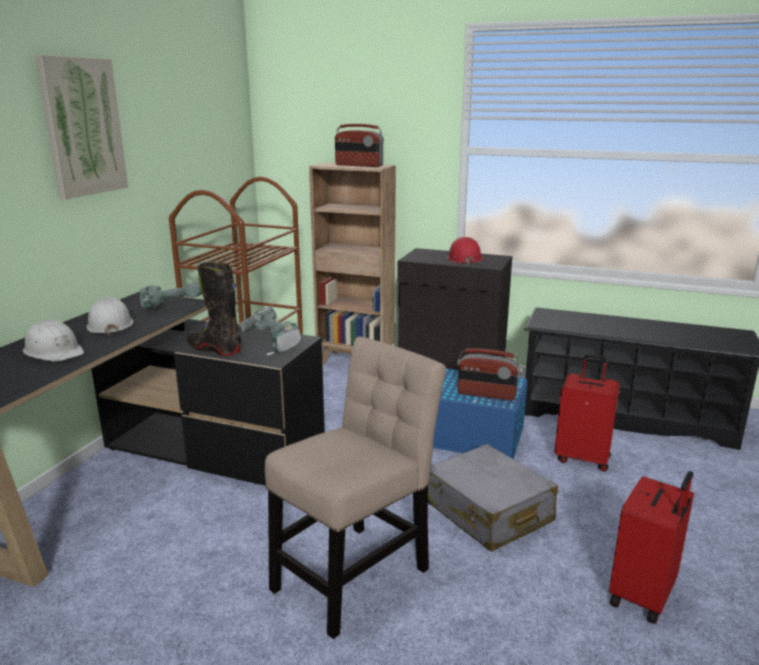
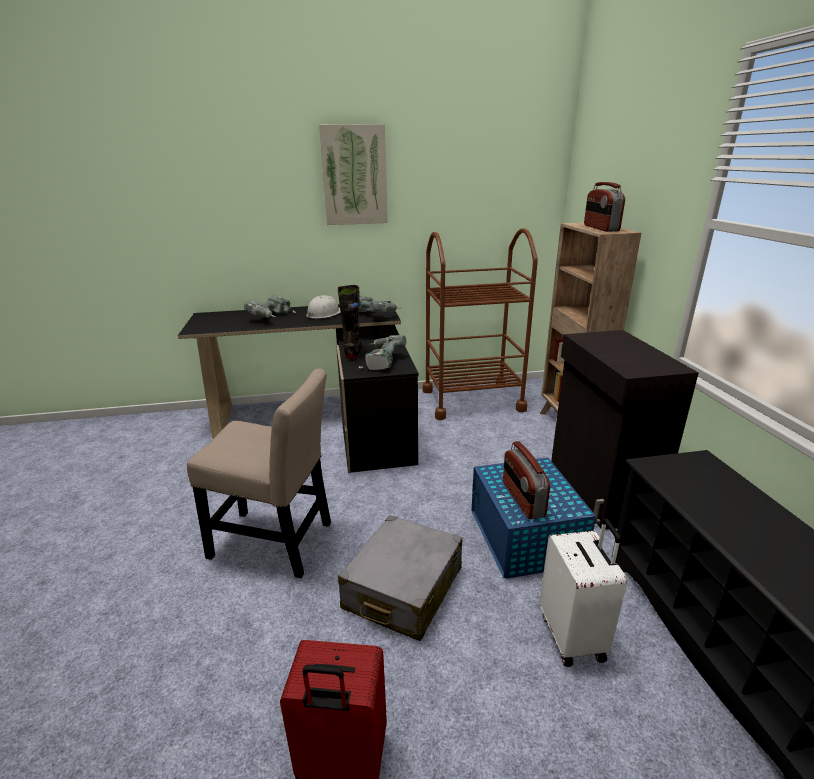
camera: 60 degrees right, 5 degrees up
(54, 351) = (272, 318): white hard hat -> power drill
(464, 258) = (630, 354): red hard hat -> none
(582, 458) = (573, 636): red suitcase -> white suitcase

